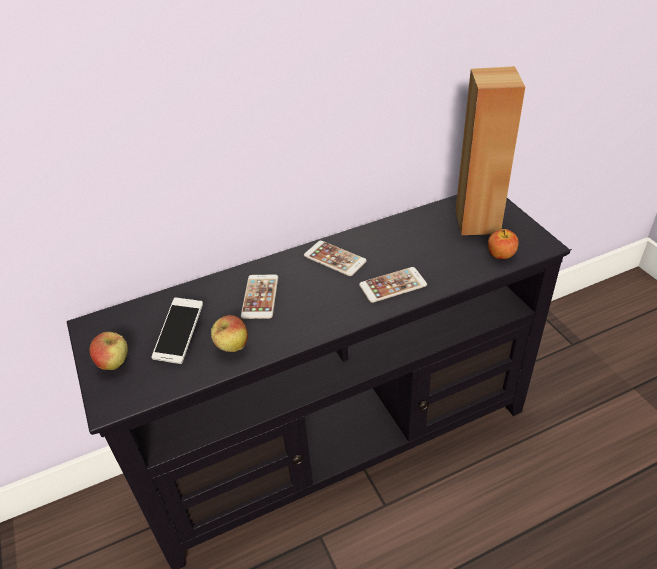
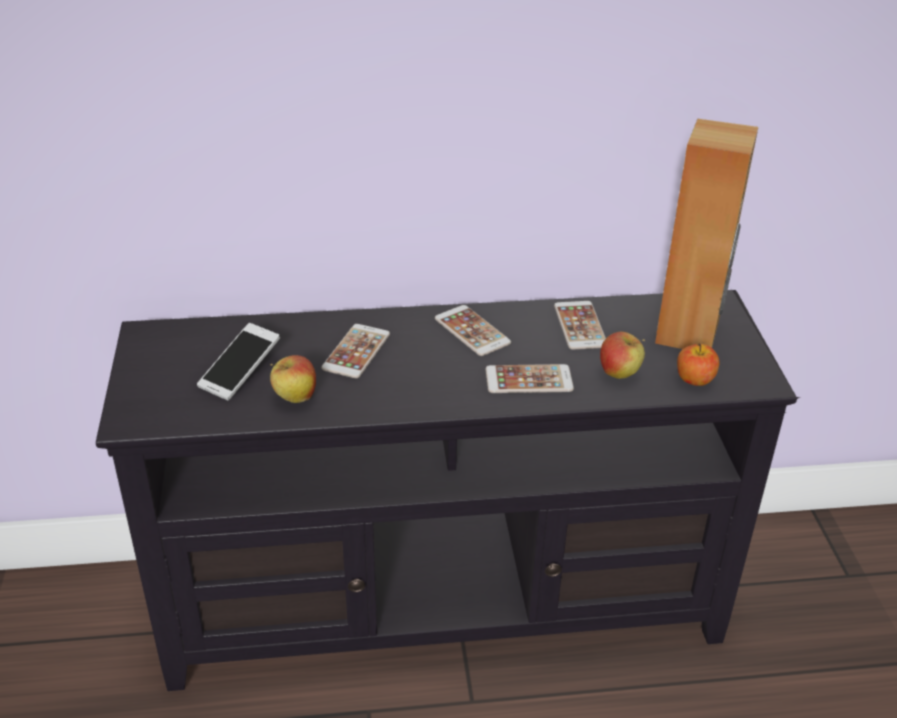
camera: 15 degrees right, 5 degrees down
(114, 364) = (154, 380): apple -> apple (619, 374)
(405, 235) = (580, 326): none -> phone

